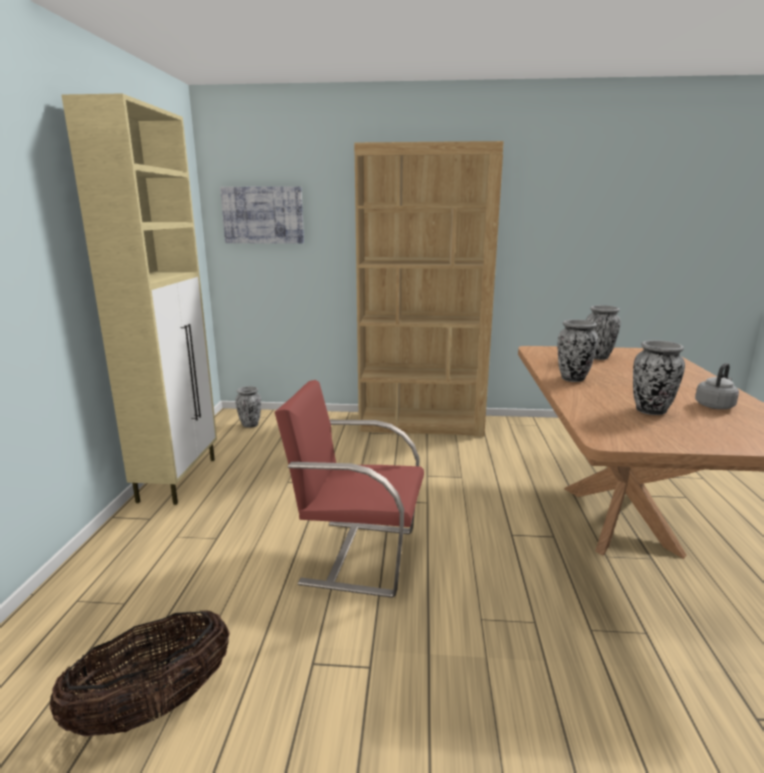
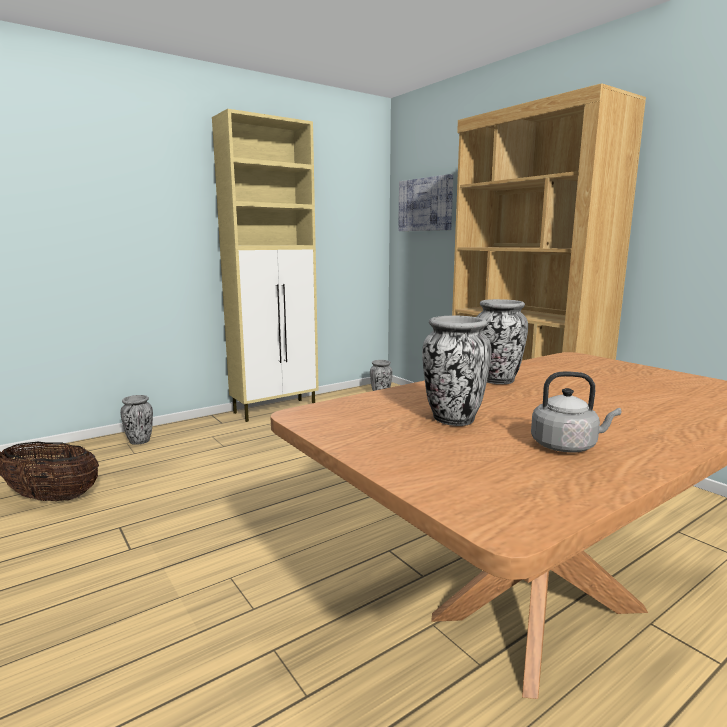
camera: 50 degrees right, 5 degrees down
(357, 555) = (261, 494): red chair -> none
(598, 357) = (628, 377): vase -> vase (139, 441)

